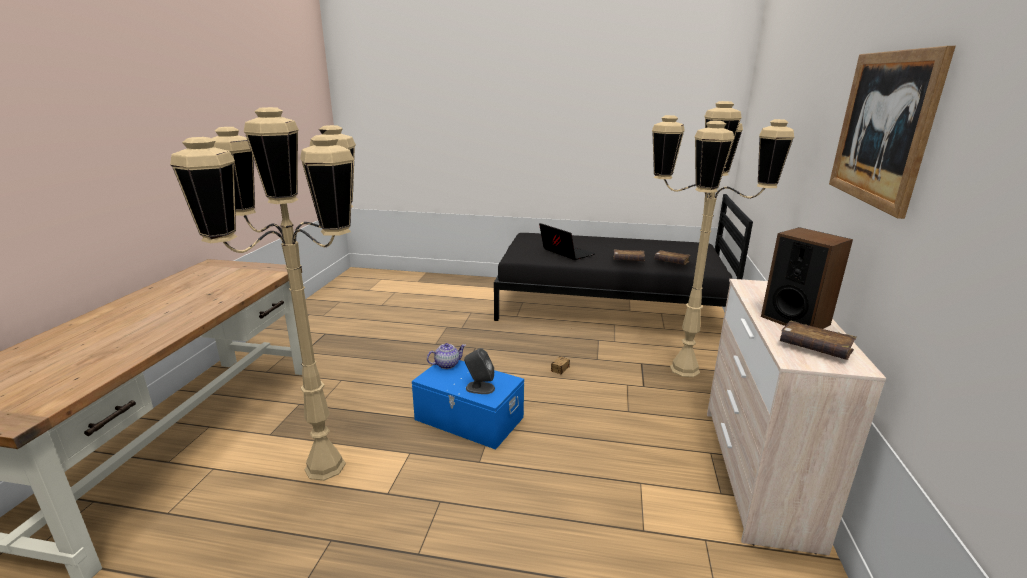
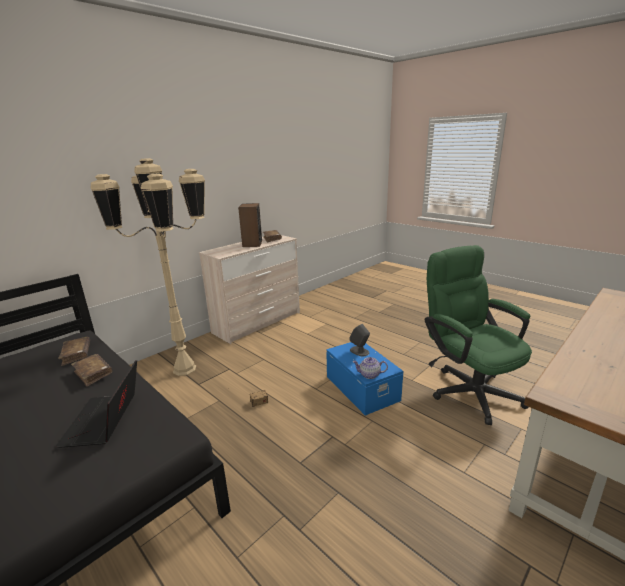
camera: 145 degrees left, 0 degrees up
(325, 467) = (468, 389): beige floor lamp -> green office chair
(883, 128) = (219, 159): picture -> none

